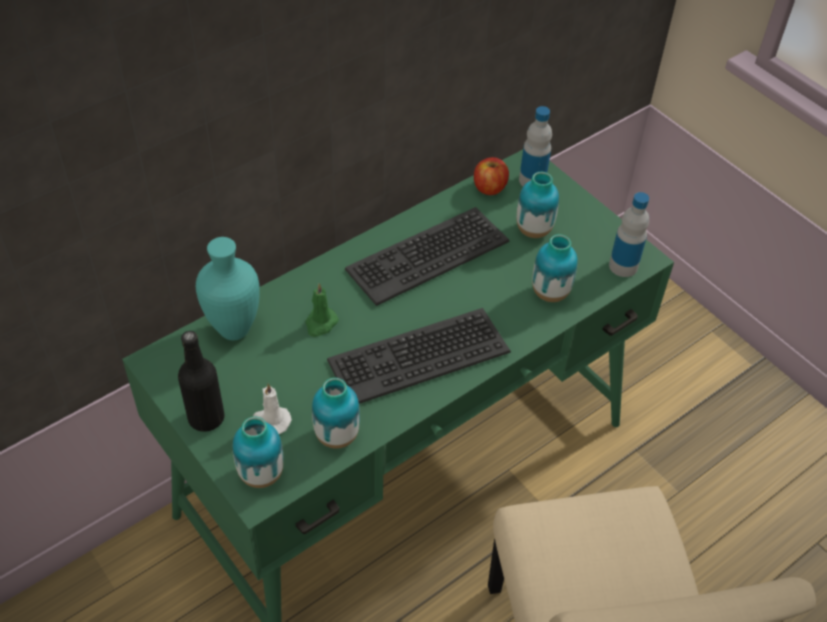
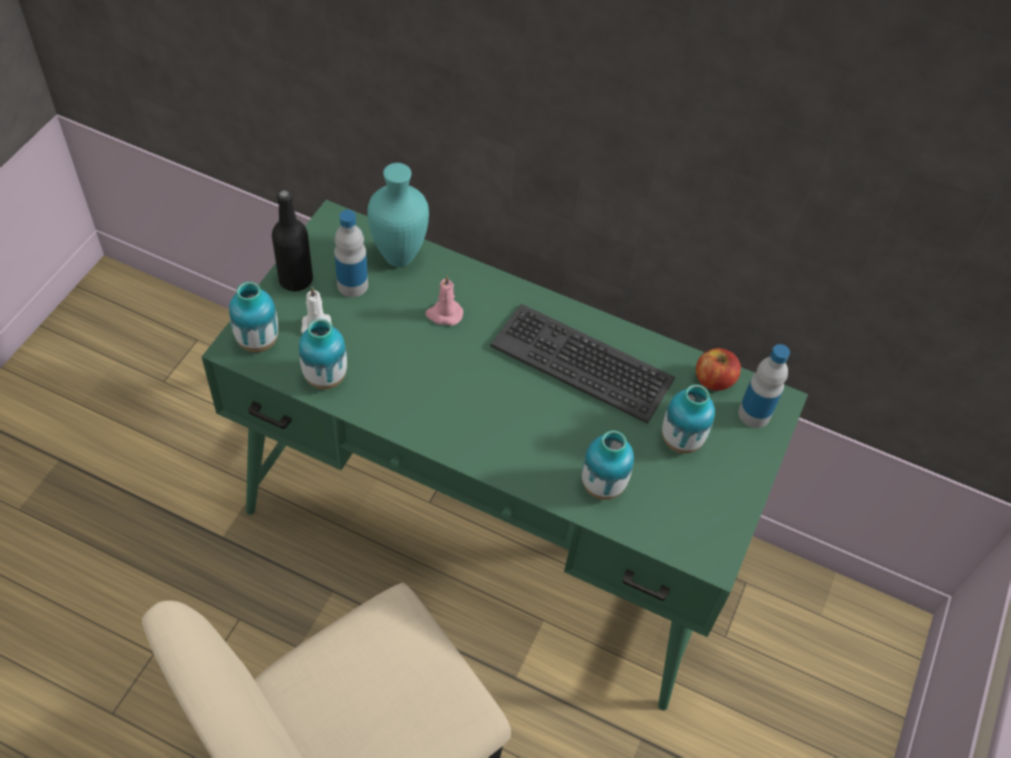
camera: 60 degrees right, 5 degrees up
(320, 323) = (444, 314): green candle -> pink candle
(418, 356) = (451, 403): keyboard -> none
(623, 266) = (687, 542): bottle -> bottle (352, 285)

